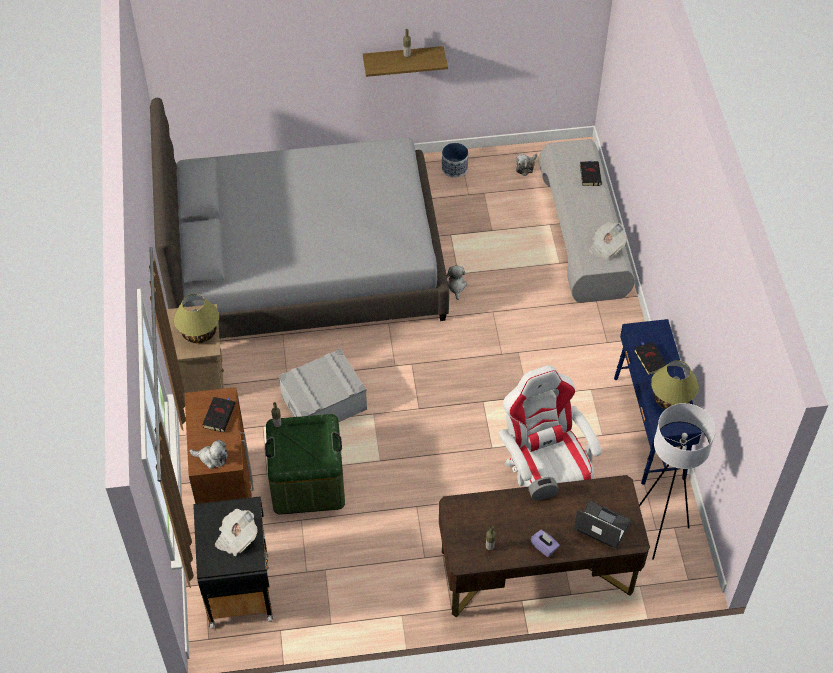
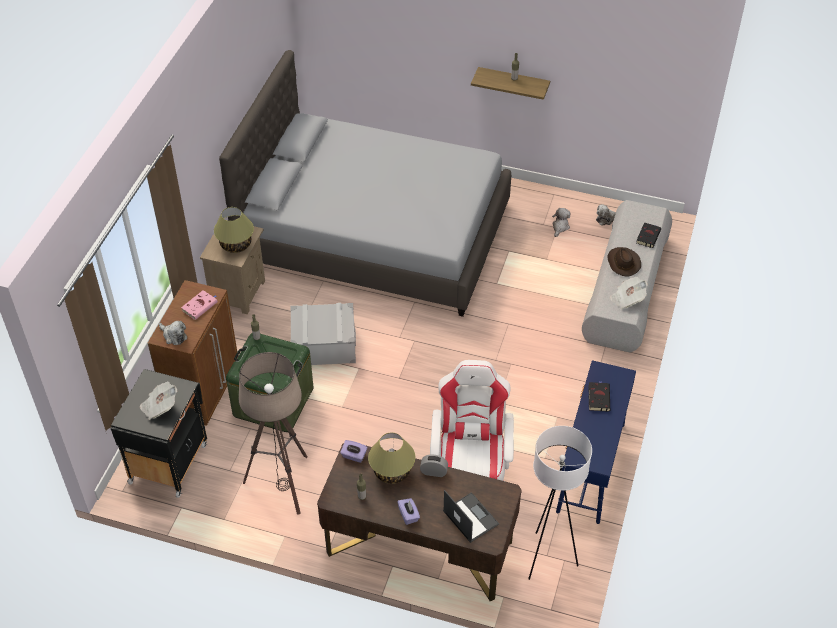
camera: 25 degrees right, 5 degrees down
(219, 415) = (200, 306): black book -> pink book
(367, 563) = (282, 483): none -> floor lamp
(454, 168) = (543, 200): planter -> none
(456, 286) = (489, 293): plush toy -> plush toy (560, 227)
(458, 509) = (354, 456): none -> purple tissue box
(581, 210) = (623, 262): none -> brown hat
(671, 398) = (598, 437): table lamp -> table lamp (392, 471)

